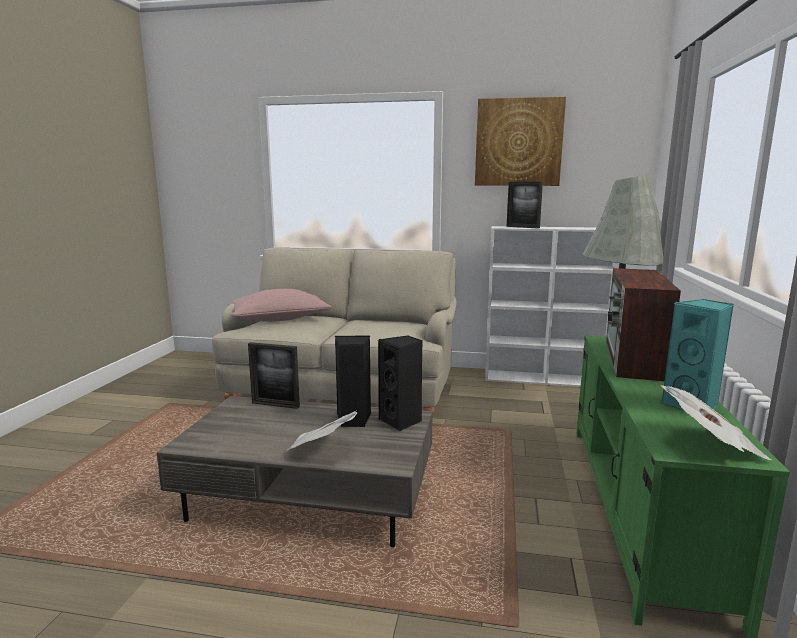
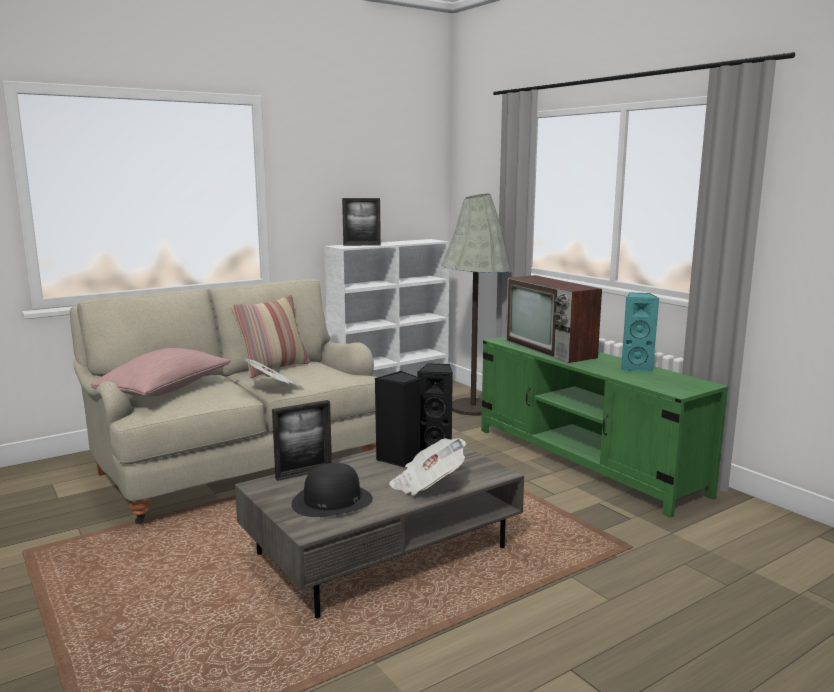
camera: 45 degrees left, 0 degrees up
(242, 431) = (332, 501): none -> black hat
(379, 322) = (274, 368): none -> pillow
(518, 142) = (340, 156): picture -> none
(711, 445) = (684, 384): newspaper -> newspaper (272, 387)

